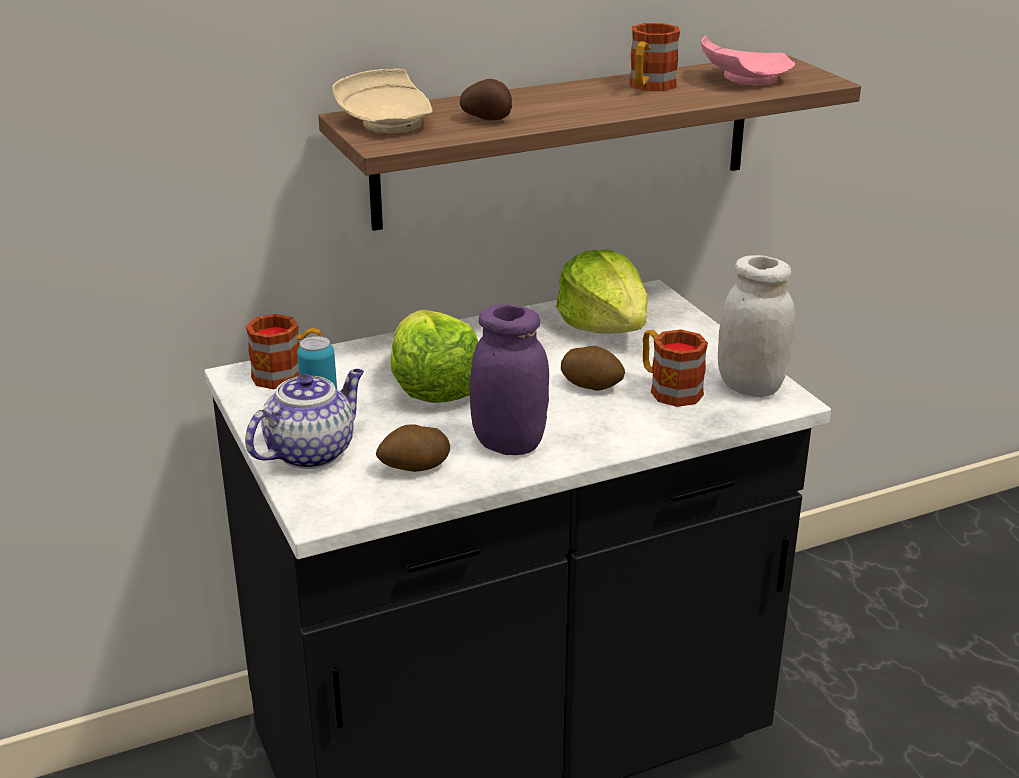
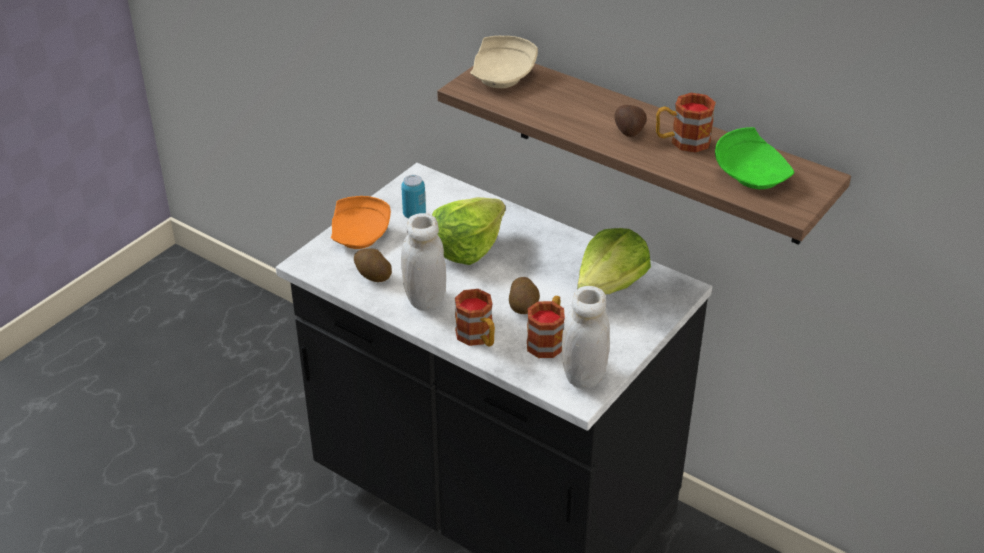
camera: 60 degrees right, 10 degrees up
(288, 376) = (432, 192): mug -> mug (478, 338)
(311, 452) = (360, 234): teapot -> orange plate
(487, 119) = (544, 105): potato -> potato (629, 131)
(509, 444) = (425, 299): purple jar -> white jar
(743, 78) = (751, 174): pink plate -> green plate

